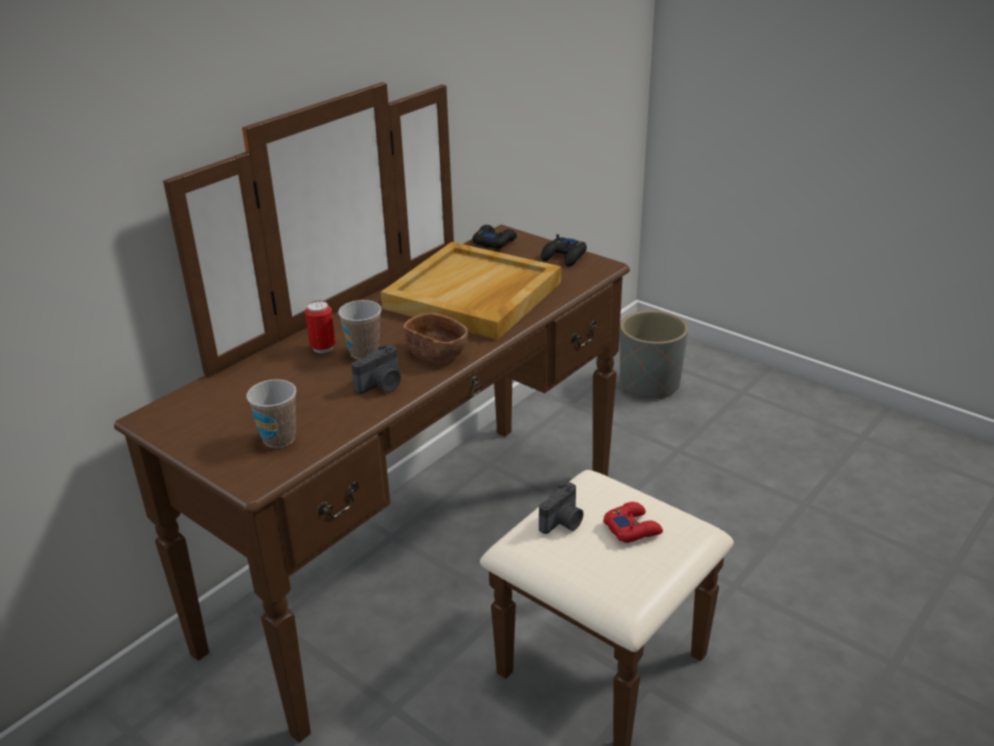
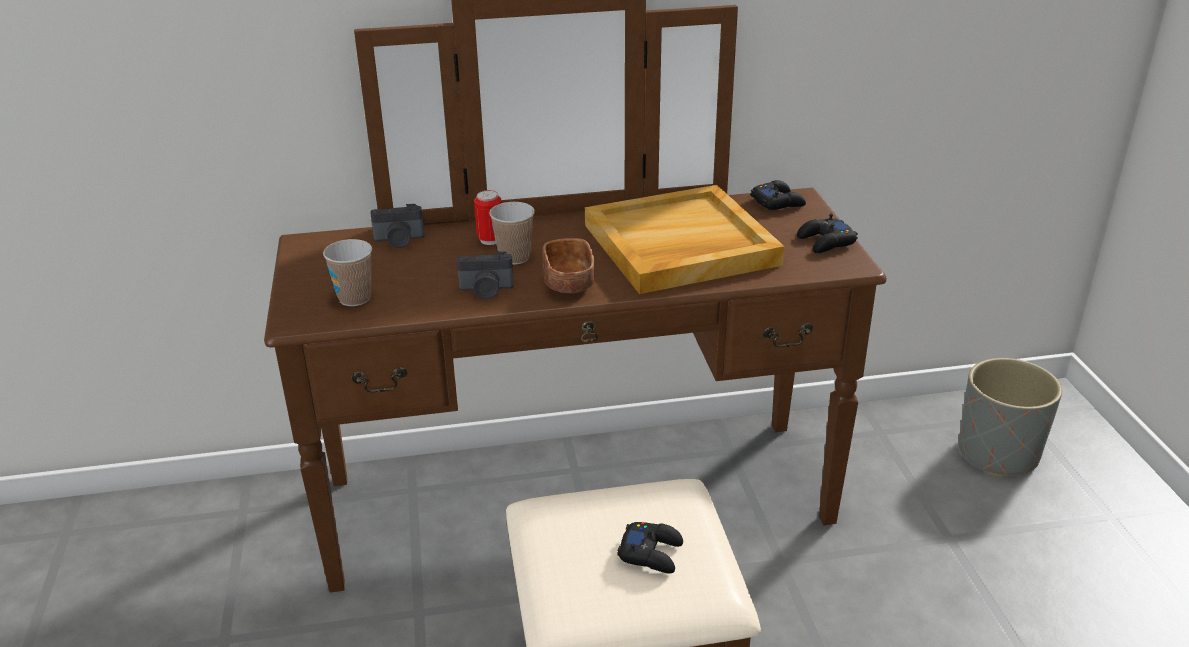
camera: 40 degrees right, 0 degrees up
(563, 523) = (596, 511): camera -> camera (399, 241)
(632, 528) = (651, 553): red game controller -> black game controller

